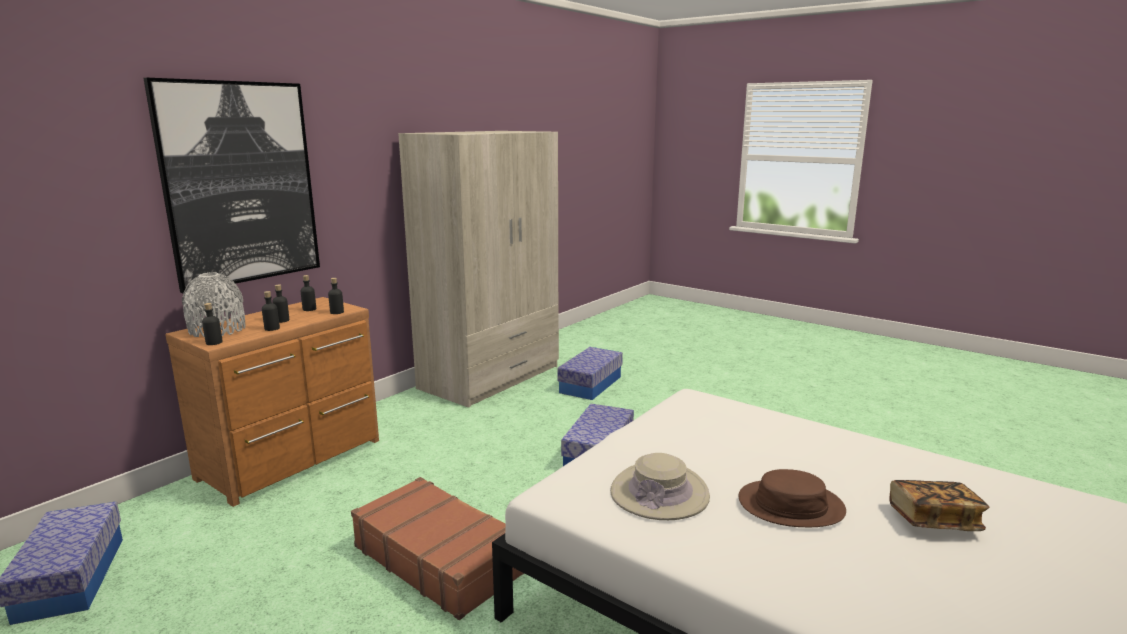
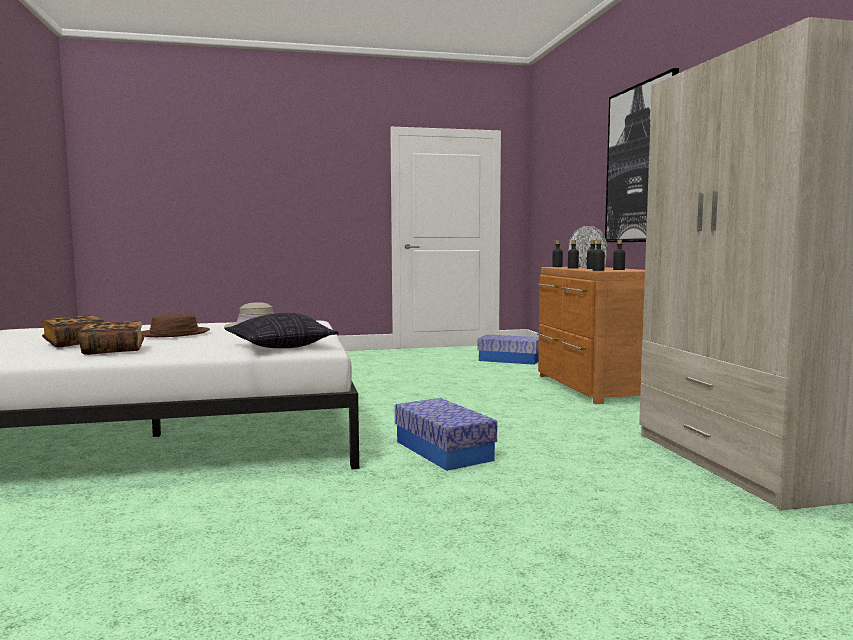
camera: 130 degrees right, 10 degrees down
(439, 558) = (402, 394): brown suitcase -> none
(590, 384) = (658, 506): storage box -> none
(715, 415) = (280, 347): none -> pillow
(880, 466) = (113, 351): none -> book

